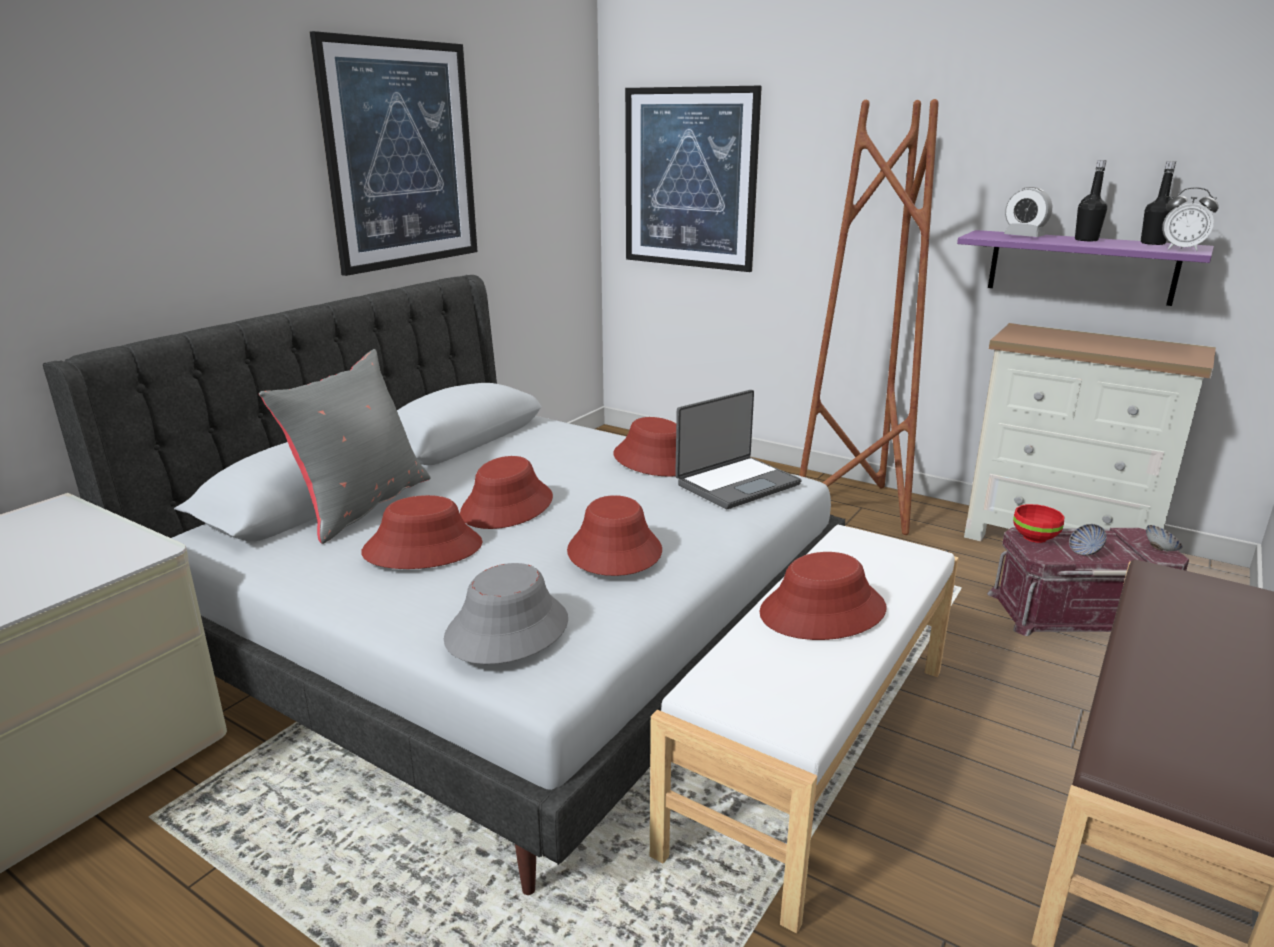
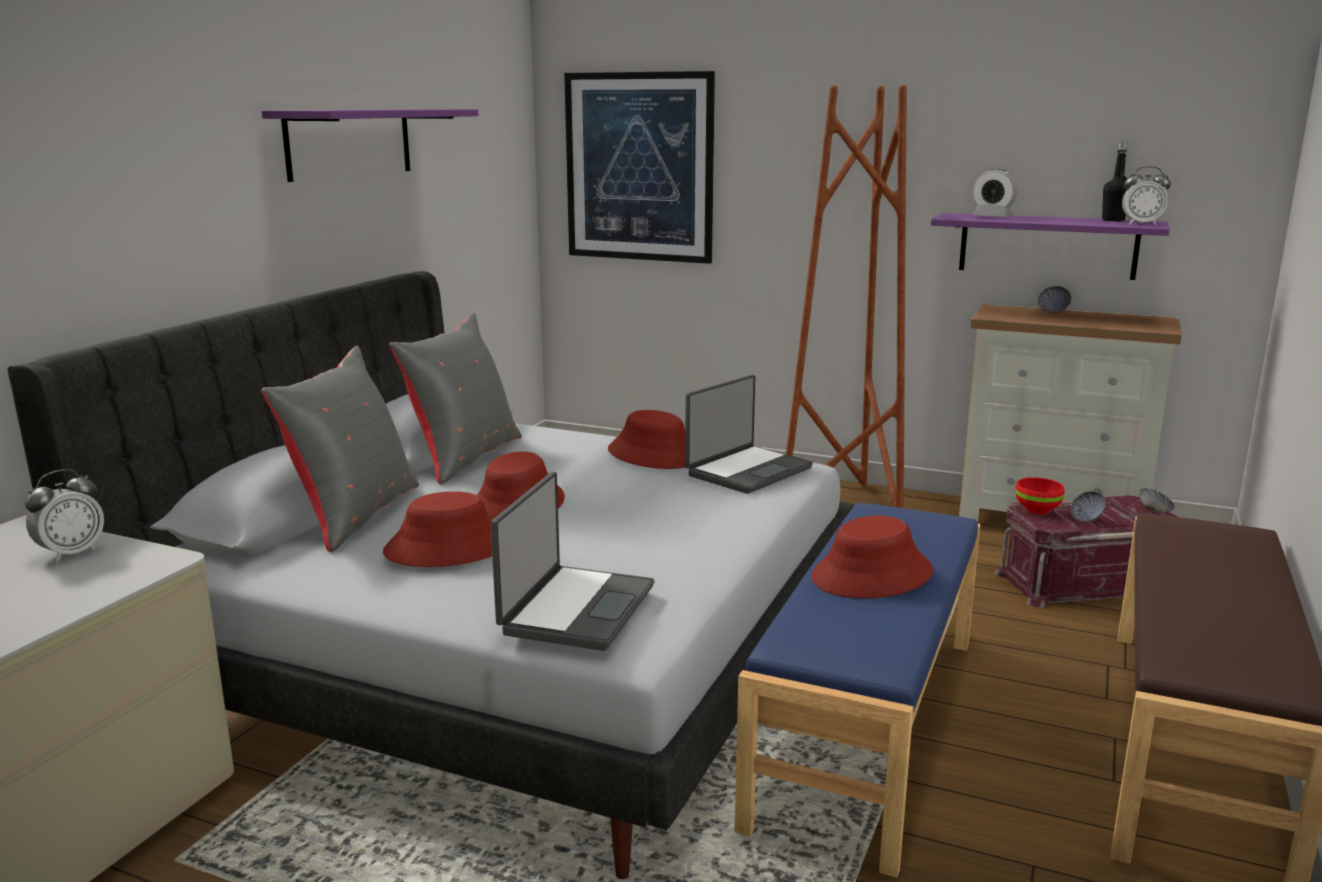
camera: 10 degrees left, 5 degrees down
(79, 536) = (71, 553): none -> alarm clock
(401, 155) = (350, 143): picture -> purple shelf
(483, 451) = (464, 457): none -> grey pillow
(507, 629) = (575, 609): grey hat -> laptop
(614, 551) = (651, 536): red hat -> none
(812, 751) = (865, 726): white bench -> blue bench
(1080, 334) = (1053, 311): none -> bowl
(1086, 240) = (1052, 219): black bottle -> none

